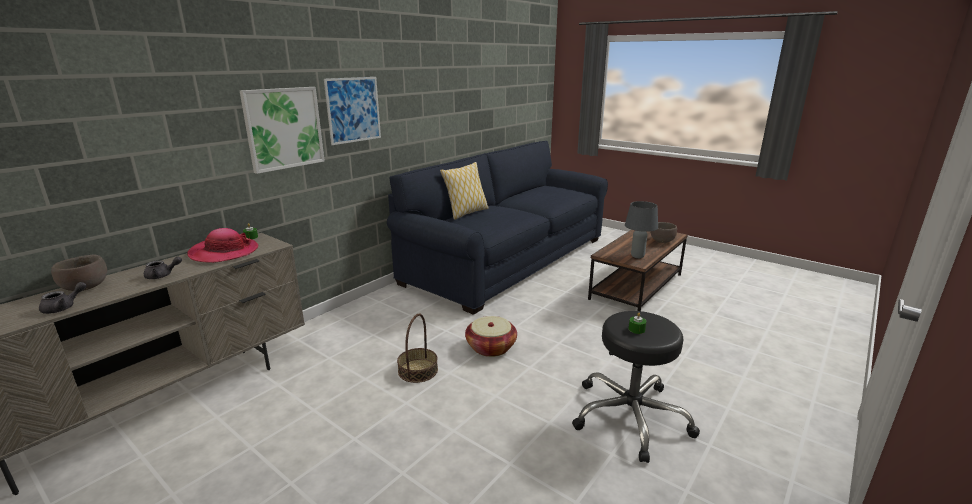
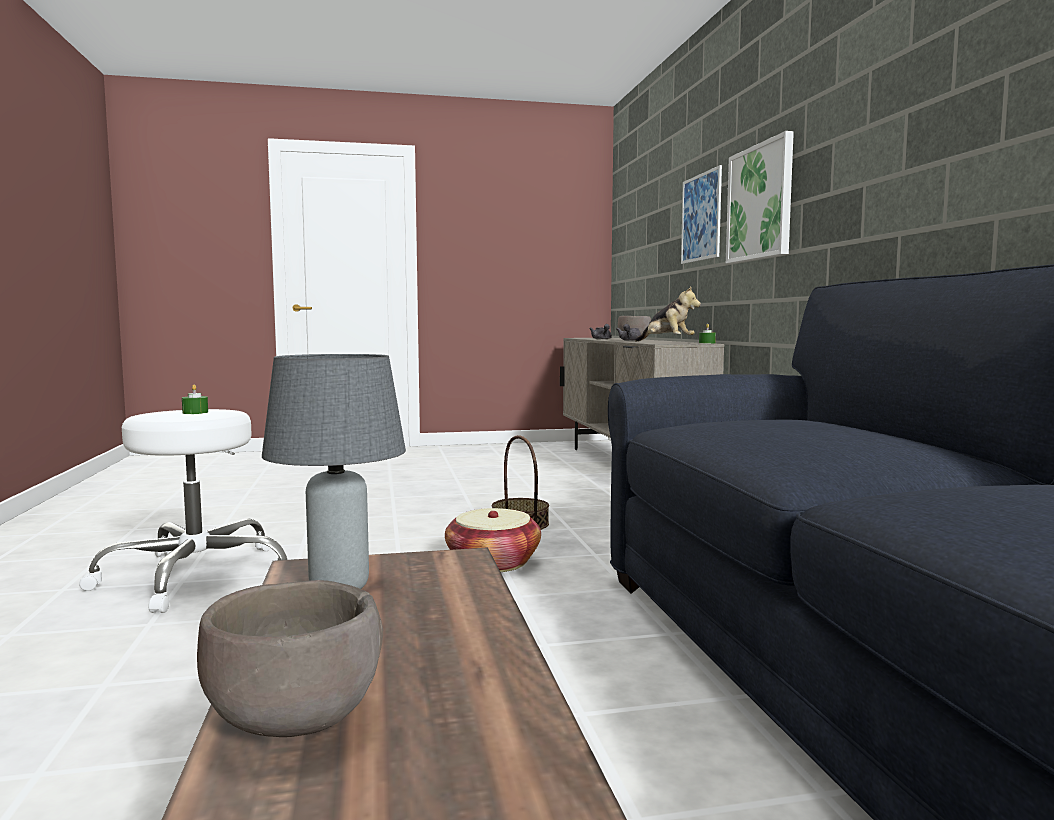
camera: 130 degrees right, 15 degrees down
(224, 252) = (666, 342): hat -> plush toy
(353, 110) = (839, 158): picture -> picture (701, 217)
(466, 213) = (860, 426): pillow -> none
(630, 417) = (196, 575): black stool -> white stool

